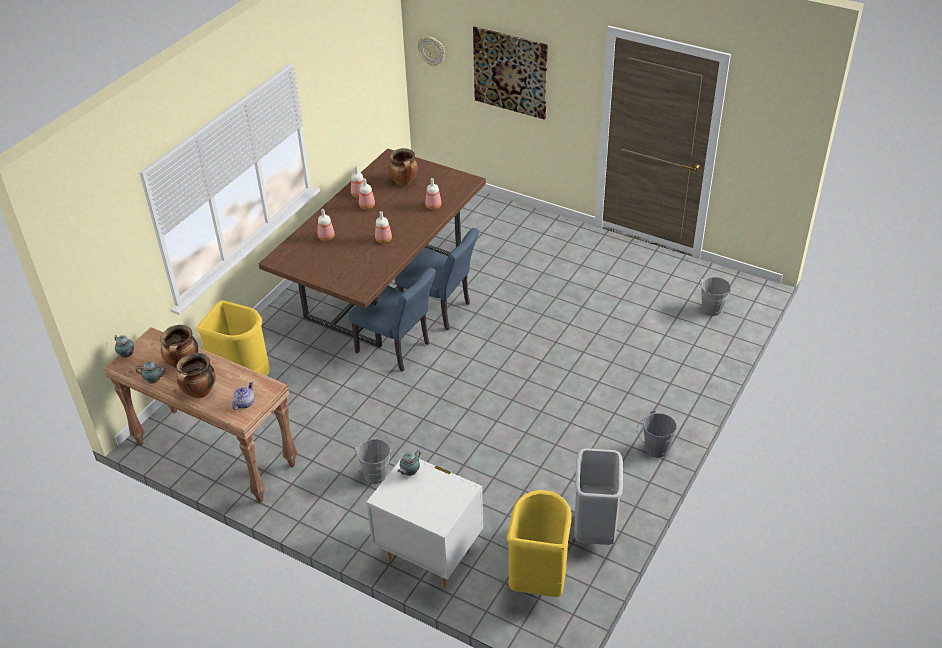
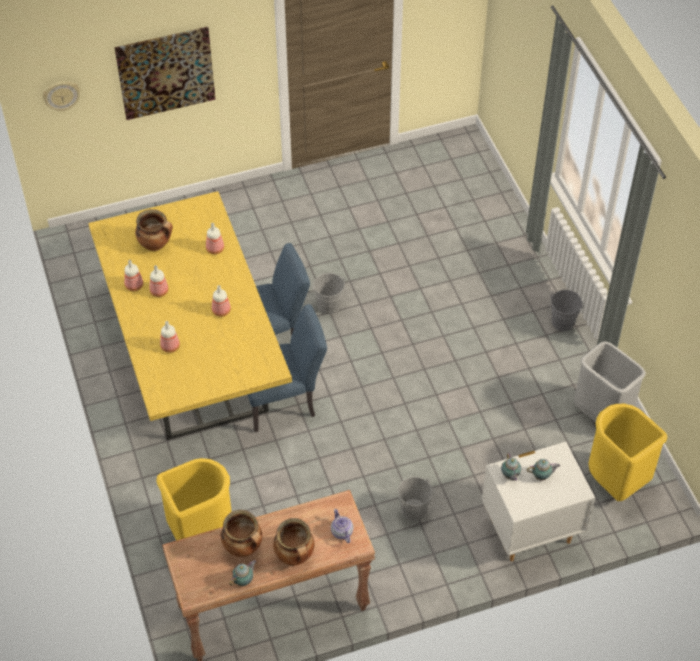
camera: 50 degrees left, 10 degrees up
(127, 356) = (186, 583): teapot -> teapot (542, 476)
(383, 288) = (194, 359): brown dining table -> yellow dining table
(711, 310) = (460, 182): grey bucket -> grey bucket (330, 307)

